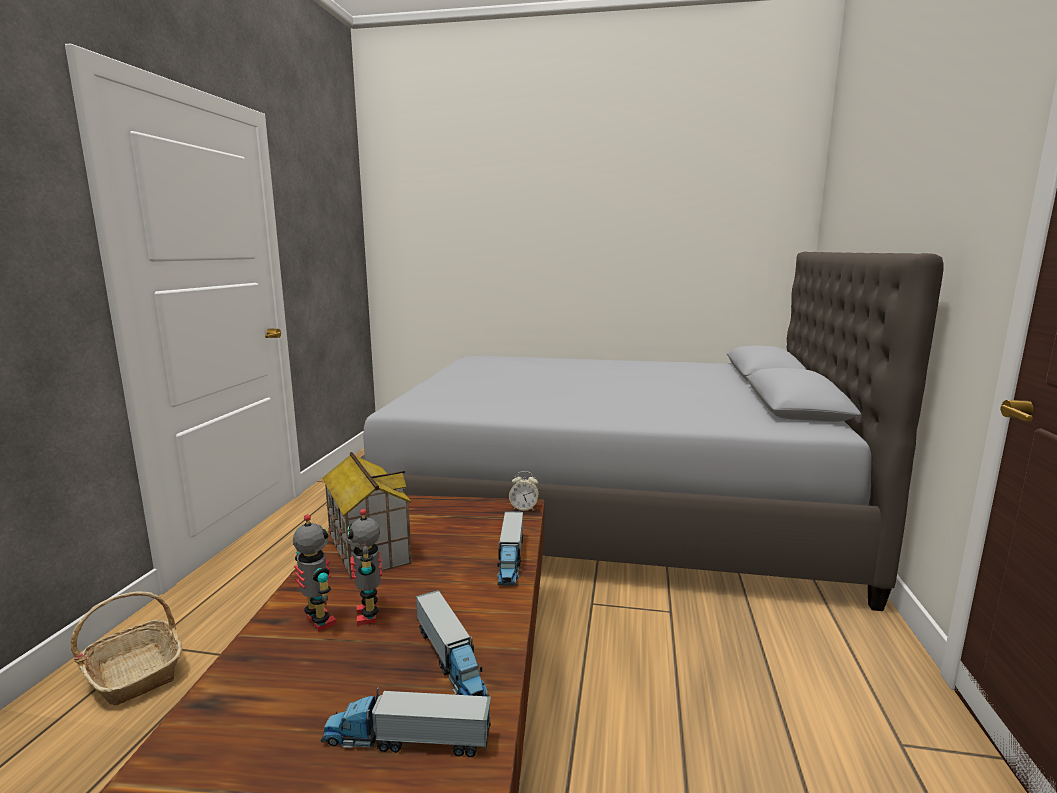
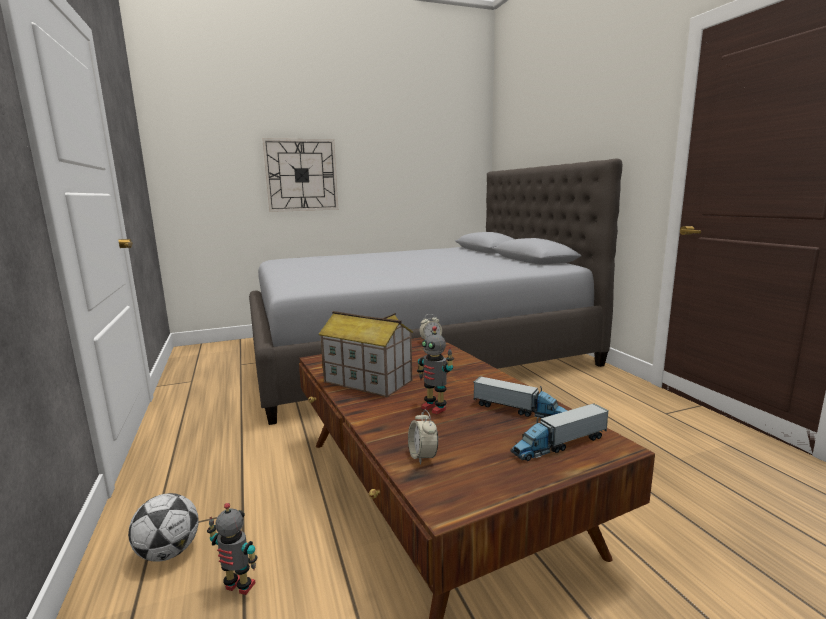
camera: 30 degrees left, 0 degrees up
(135, 673) = (169, 552): basket -> football
(251, 681) = (423, 456): none -> alarm clock
(318, 622) = (409, 420): toy robot -> toy robot (239, 588)
(510, 559) = (468, 364): toy truck -> none
(526, 253) = (301, 175): none -> wall clock

